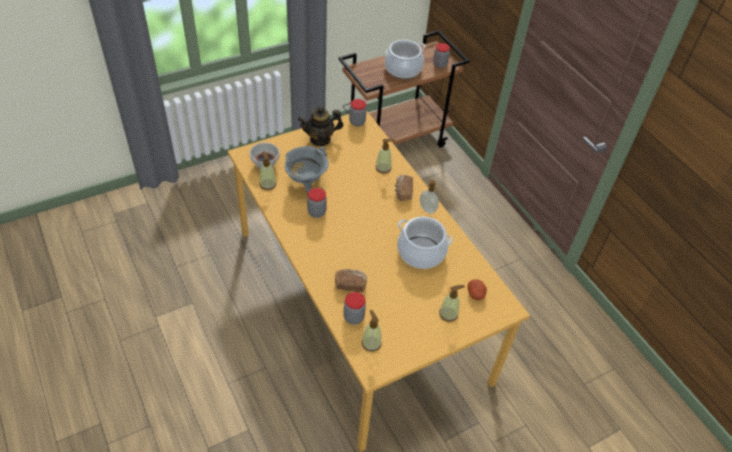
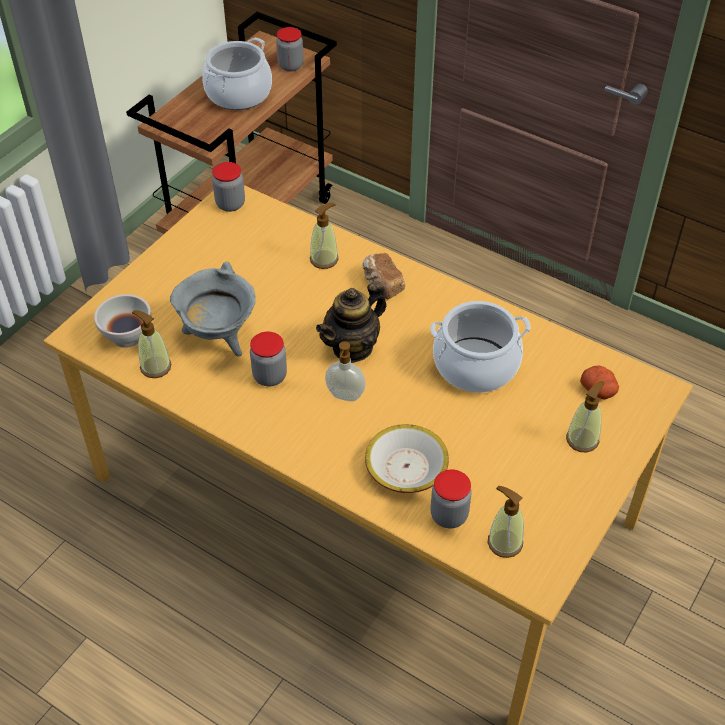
camera: 25 degrees left, 0 degrees up
(320, 139) = (190, 255): teapot -> teapot (352, 347)
(350, 285) = (406, 467): bread -> bowl
(427, 209) = (437, 295): soap dispenser -> soap dispenser (345, 396)

